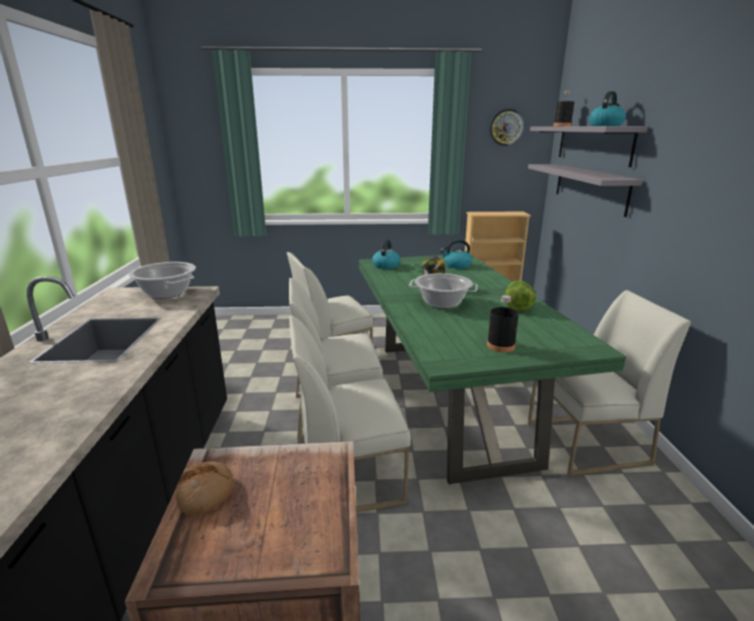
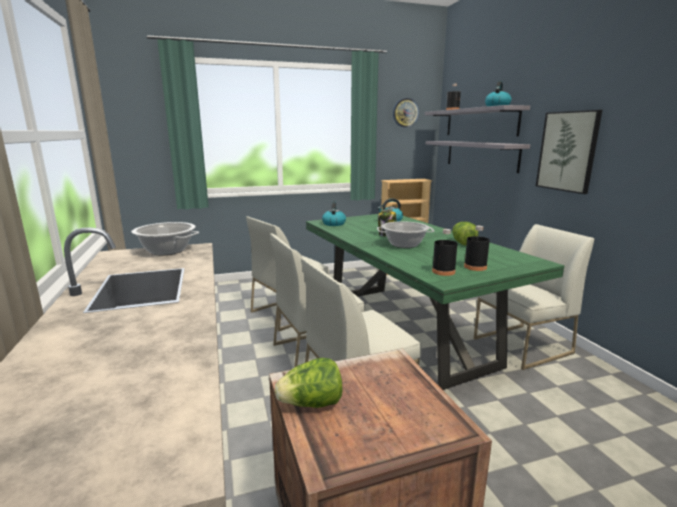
camera: 15 degrees left, 5 degrees down
(206, 494) = (311, 404): bread -> lettuce
(454, 348) = (443, 271): none -> black bottle
(683, 195) = (567, 151): none -> picture

